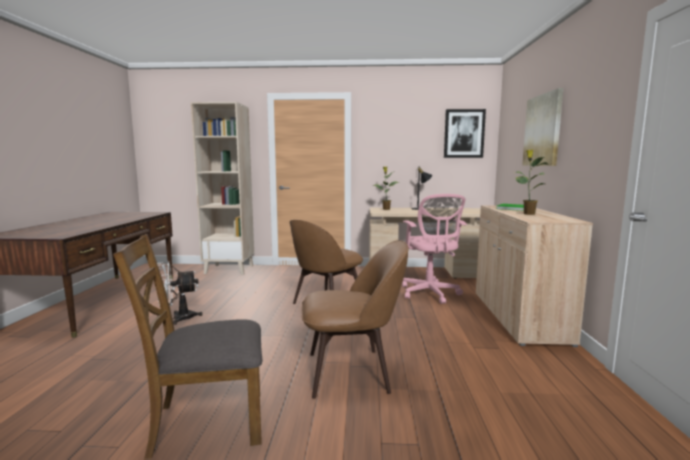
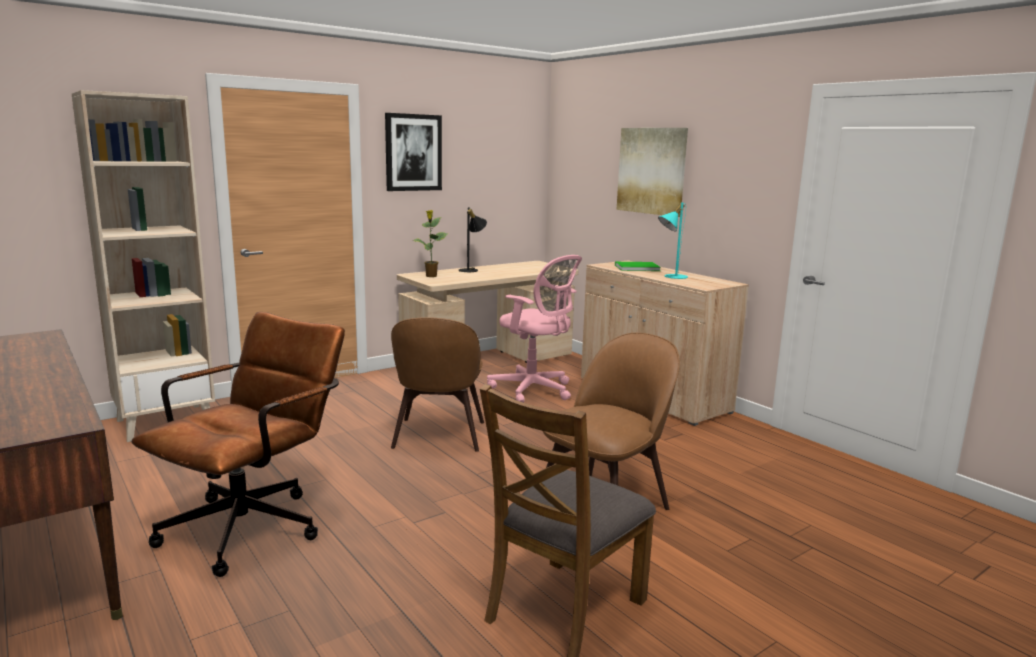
camera: 40 degrees left, 5 degrees up
(177, 318) = (254, 524): white fan -> brown office chair
(464, 133) = (511, 157): picture -> picture (413, 152)
(528, 214) = (671, 276): potted plant -> turquoise table lamp

